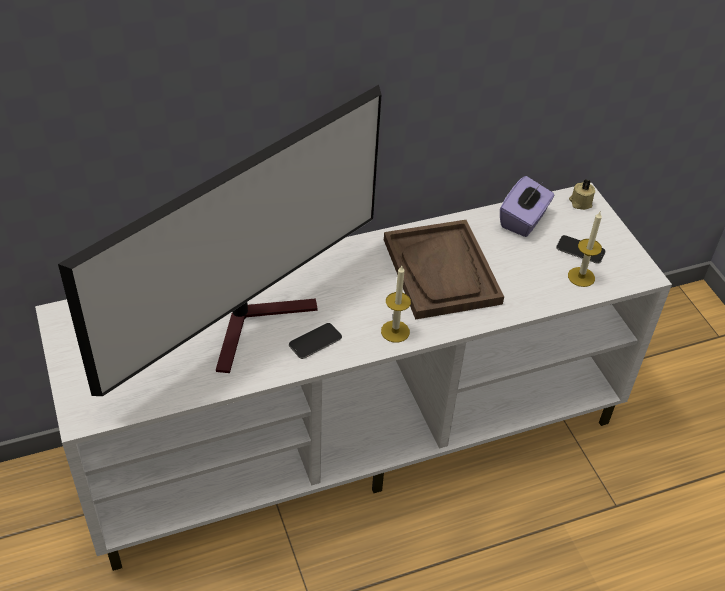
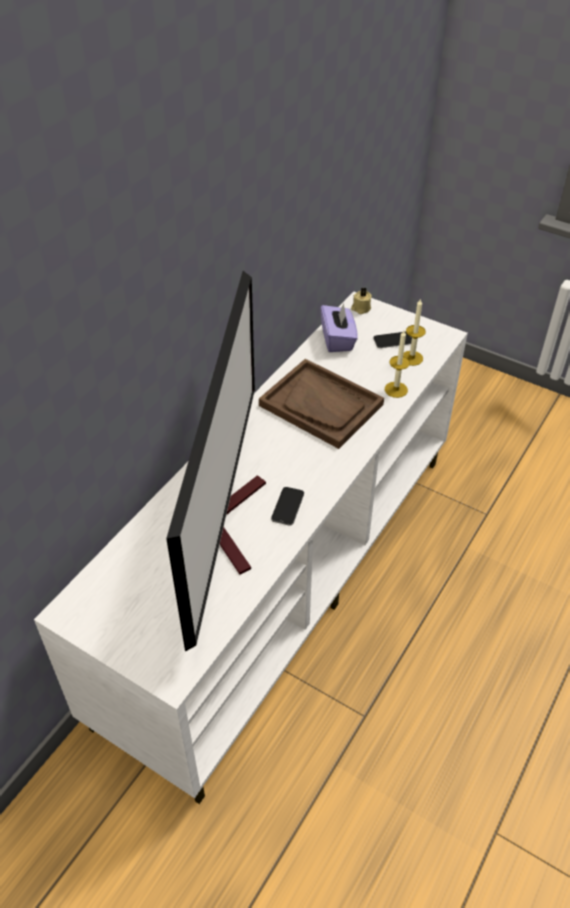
camera: 35 degrees left, 0 degrees up
(395, 331) = (334, 465): candle -> candle (396, 389)

